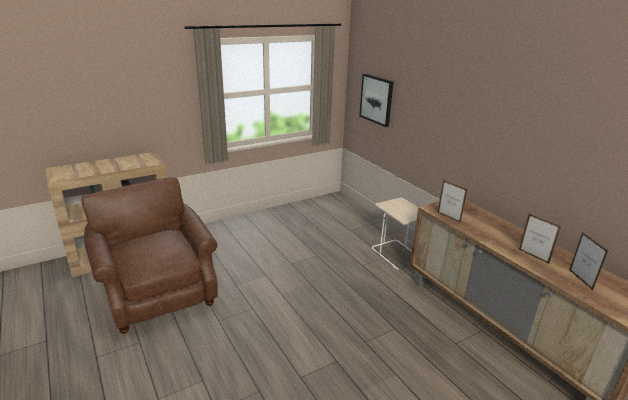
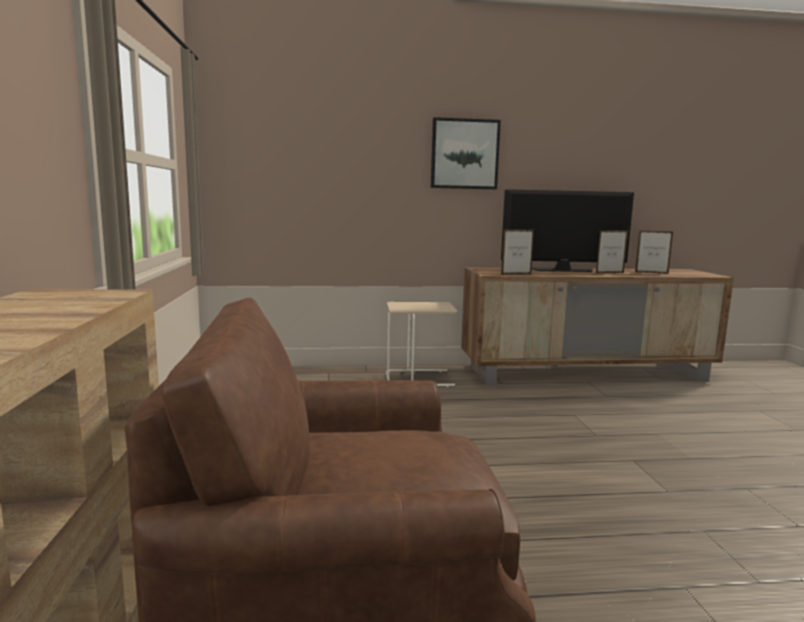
camera: 65 degrees left, 15 degrees down
(376, 99) = (281, 180): picture -> picture (464, 154)
(513, 233) = (562, 270): none -> television

